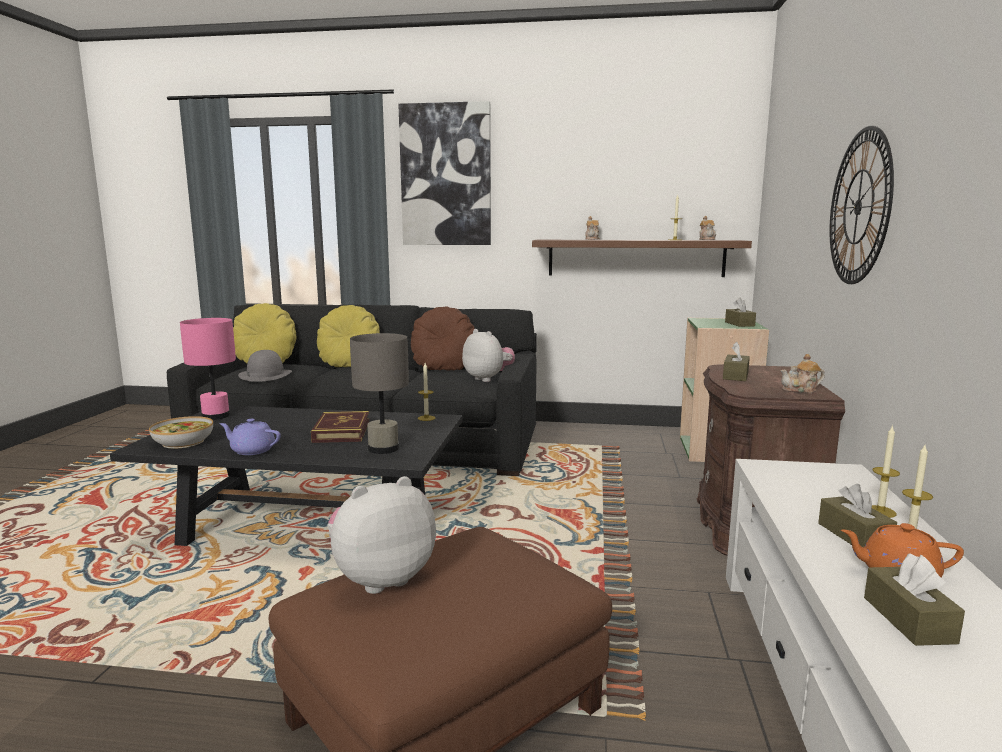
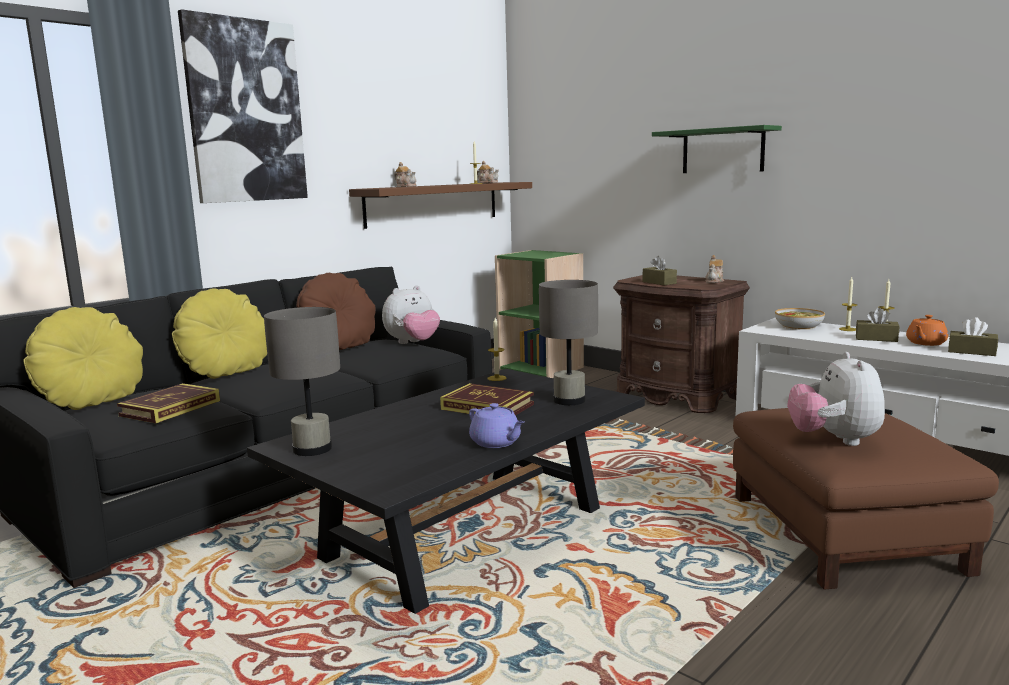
camera: 55 degrees left, 0 degrees up
(184, 442) = (405, 469): bowl -> bowl (798, 326)
(215, 416) = (312, 449): pink table lamp -> grey table lamp
(252, 450) = (496, 442): purple teapot -> purple teapot turned 90 degrees counterclockwise
(265, 375) = (170, 408): grey hat -> book
(488, 379) = (413, 343): plush toy -> plush toy turned 150 degrees clockwise
(739, 324) = (550, 253): brown tissue box -> none
(858, 207) = (722, 151): wall clock -> green shelf

